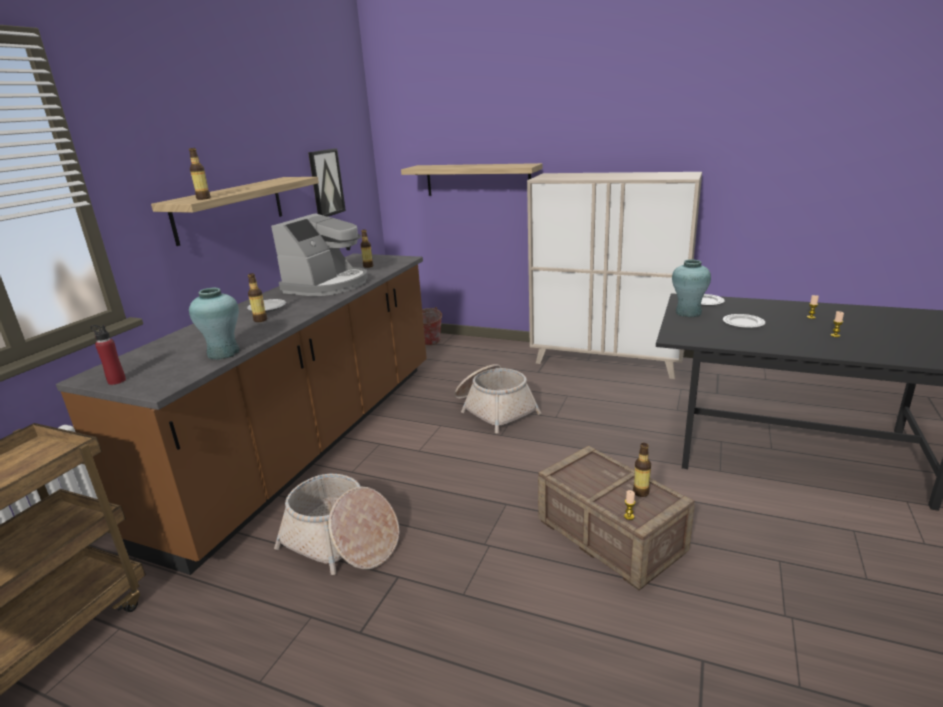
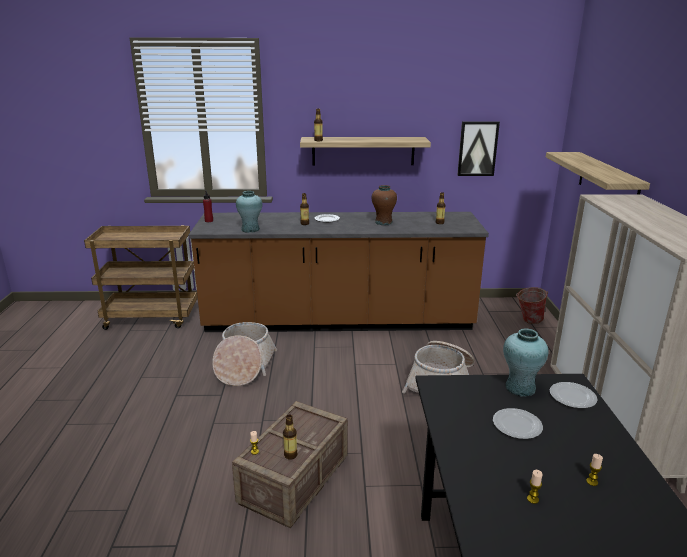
camera: 65 degrees right, 0 degrees up
(327, 285) = (383, 222): coffee machine -> brown vase

